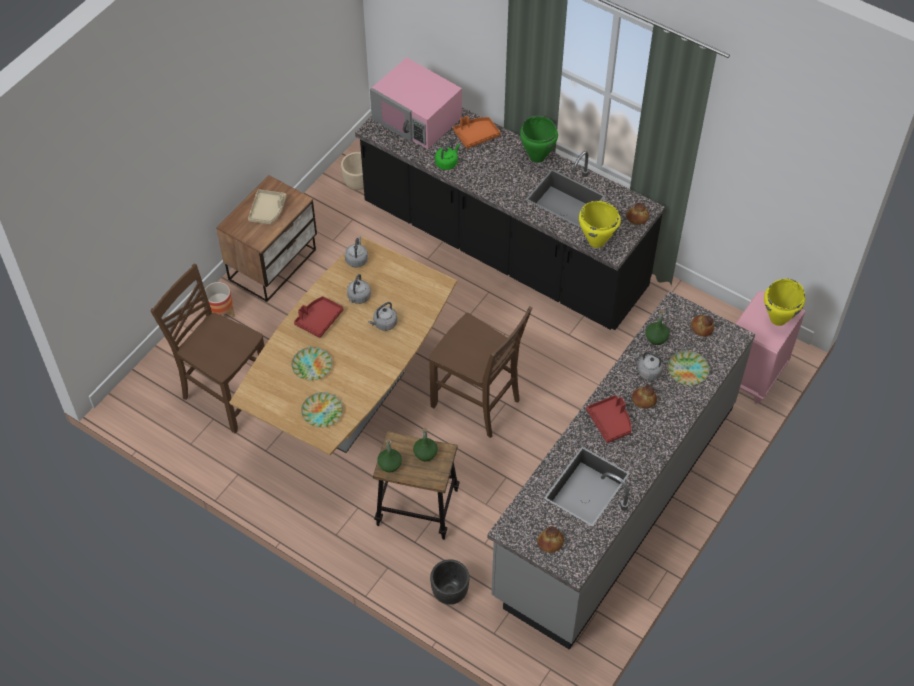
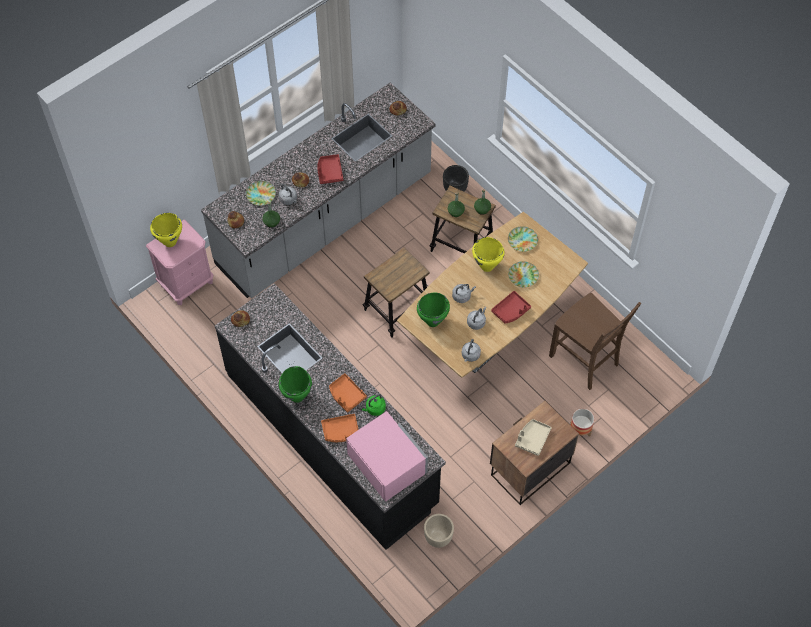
camera: 165 degrees left, 5 degrees up
(412, 287) = (433, 322): none -> green cooking pot
(477, 403) = (397, 309): brown chair -> stool
(483, 169) = (346, 395): none -> orange tray
(596, 241) = (281, 307): yellow cooking pot -> yellow cooking pot (487, 267)

